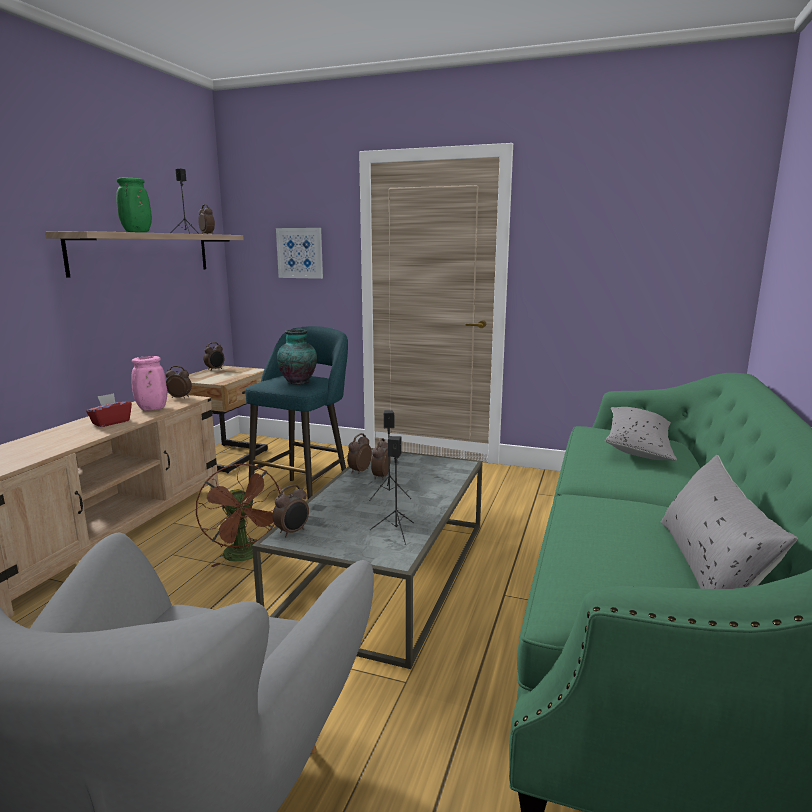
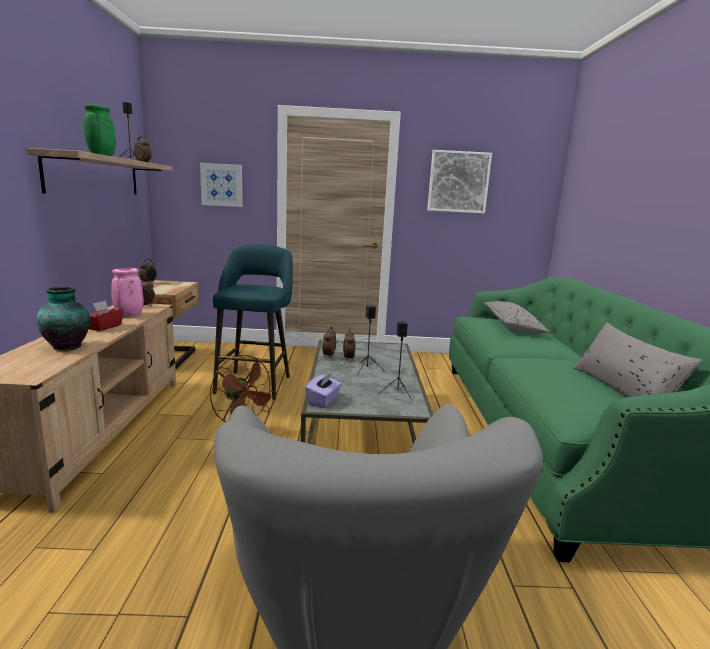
camera: 20 degrees left, 0 degrees up
(292, 532) = (323, 401): alarm clock -> purple tissue box
(298, 382) = (258, 289): vase -> vase (67, 346)
(598, 233) = (458, 182): none -> picture

